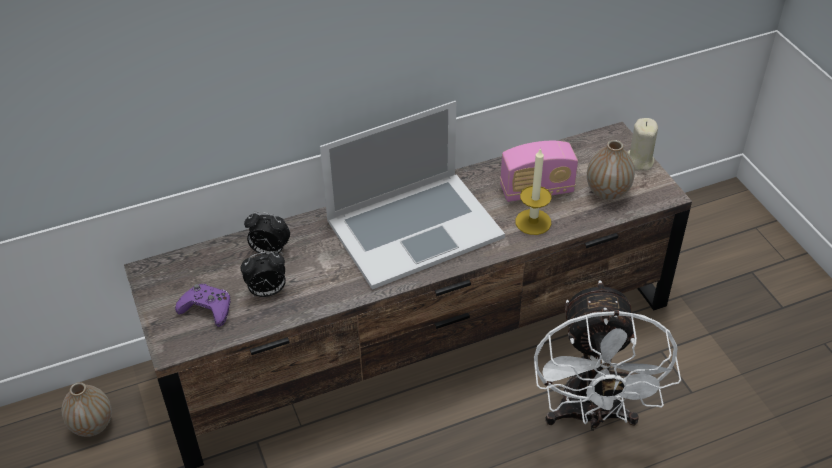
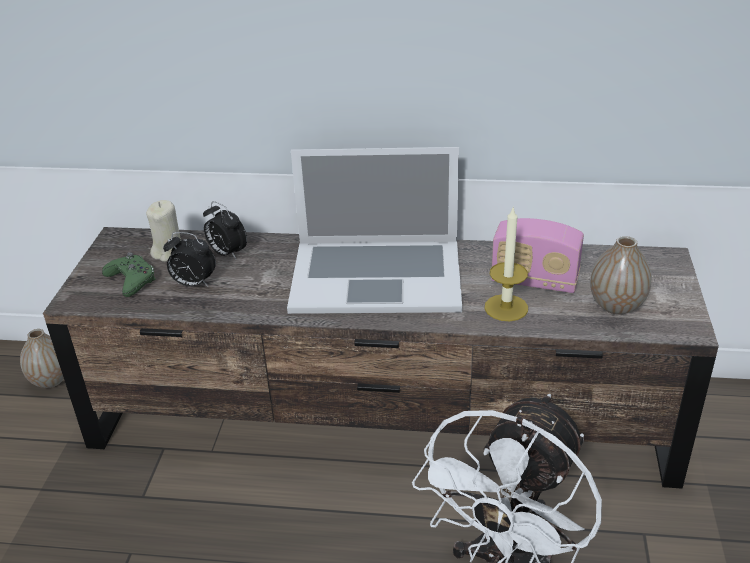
camera: 30 degrees right, 10 degrees down
(207, 309) = (131, 280): purple game controller -> green game controller
(639, 161) = (678, 288): beige candle -> beige candle (169, 252)

